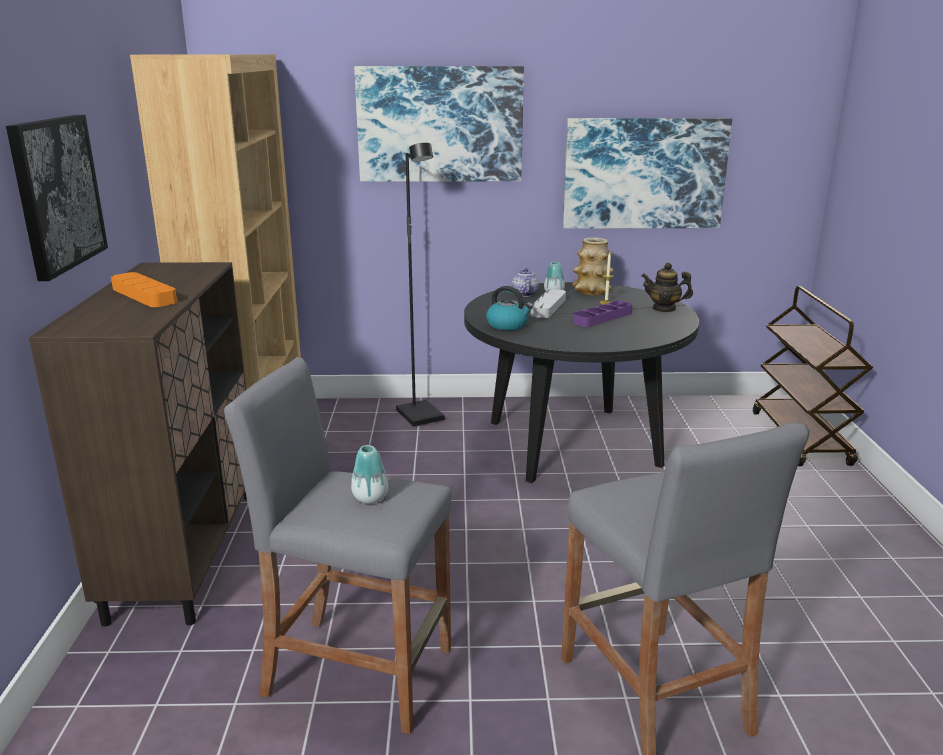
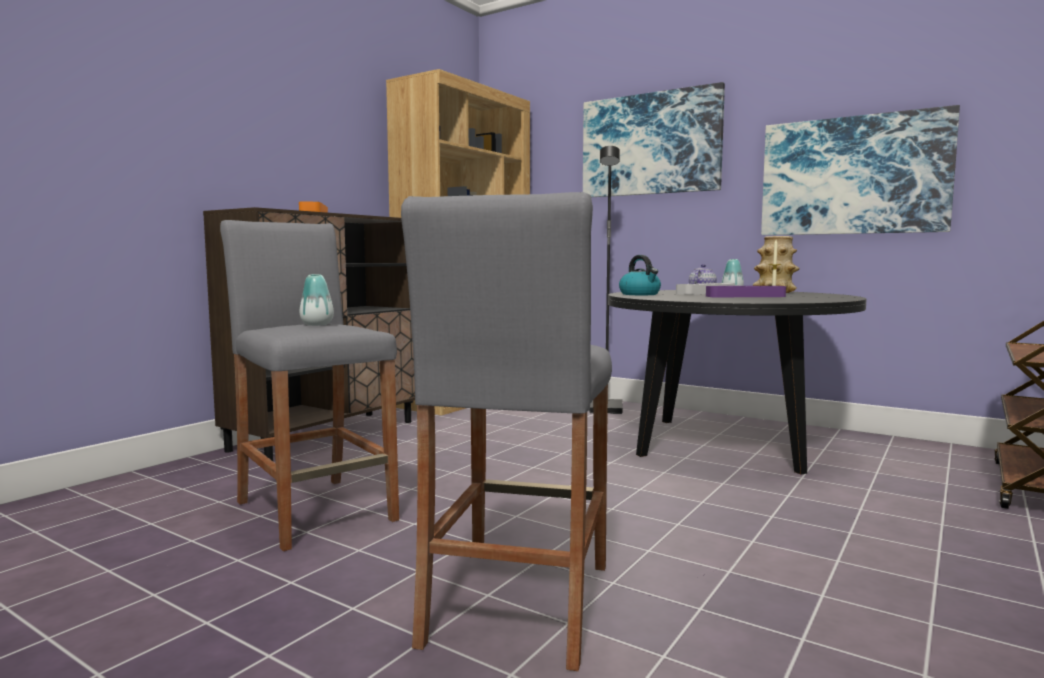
camera: 35 degrees right, 15 degrees down
(57, 193) = (276, 140): picture -> none
(664, 309) = (831, 297): teapot -> none

